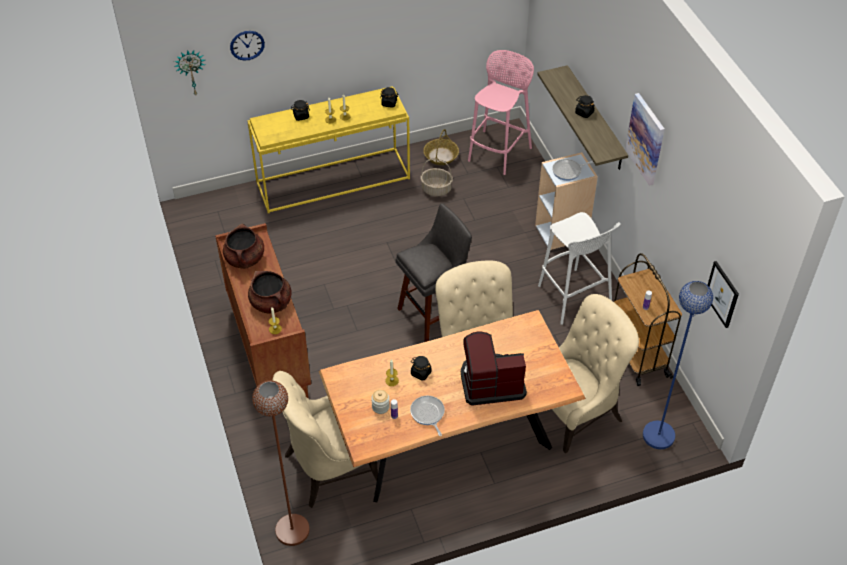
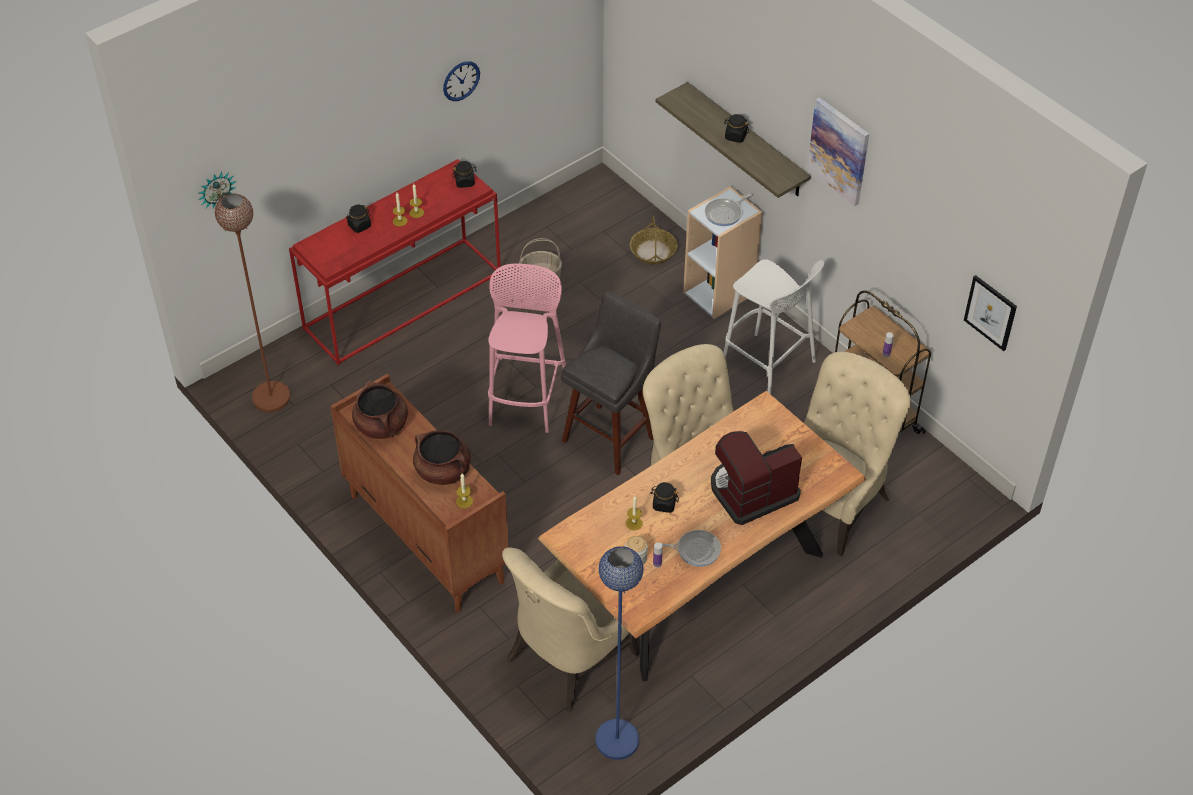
camera: 20 degrees left, 0 degrees up
(247, 45) = (283, 149): wall clock -> wall clock (461, 80)
(293, 530) = (561, 745): brown floor lamp -> brown floor lamp (272, 397)
(334, 179) = (403, 299): yellow console table -> red console table
(428, 414) = (695, 550): frying pan -> frying pan turned 135 degrees clockwise
(441, 156) = (527, 235): basket -> basket (653, 252)
(498, 152) = (596, 212): pink stool -> pink stool (525, 400)
(658, 436) = (937, 504): blue floor lamp -> blue floor lamp (617, 740)

